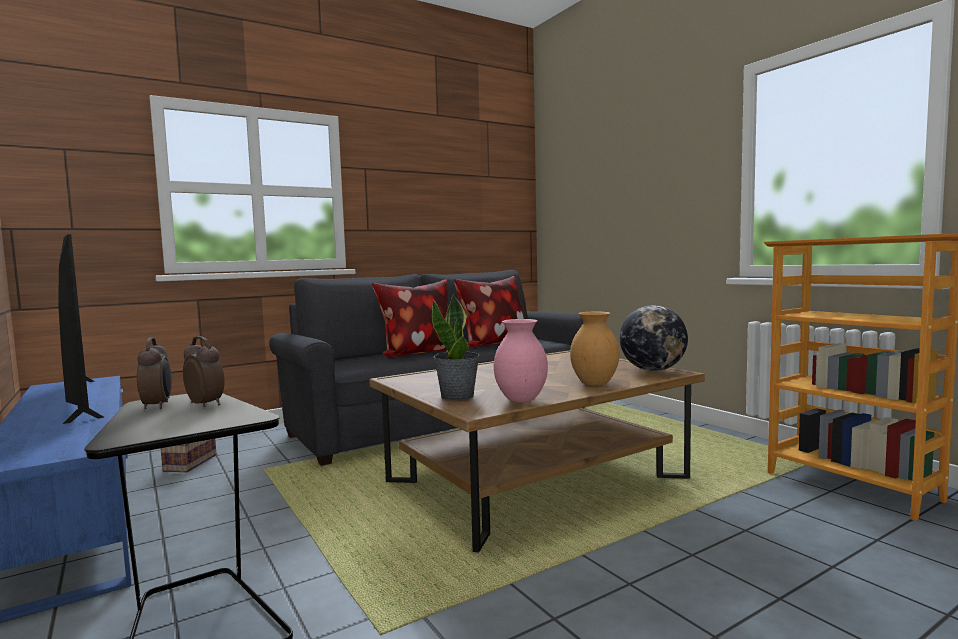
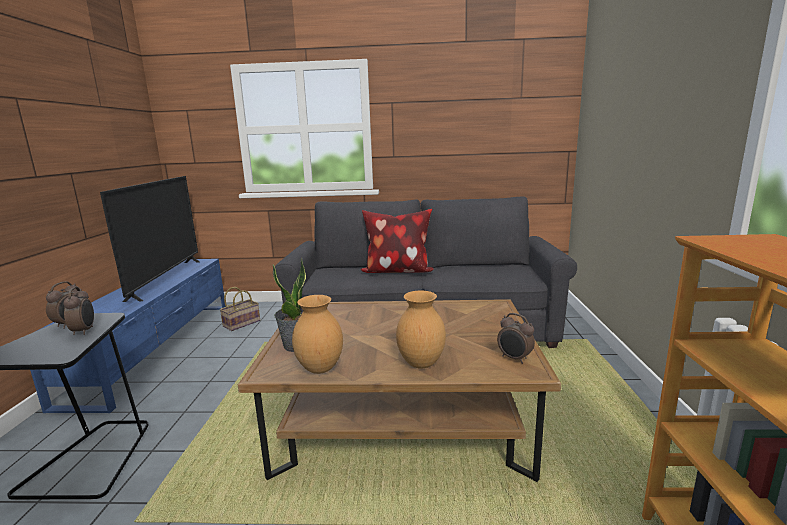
camera: 35 degrees right, 10 degrees up
(493, 344) = (474, 270): pillow -> none
(520, 400) = (319, 368): pink vase -> brown vase
(652, 370) = (514, 359): globe -> alarm clock

